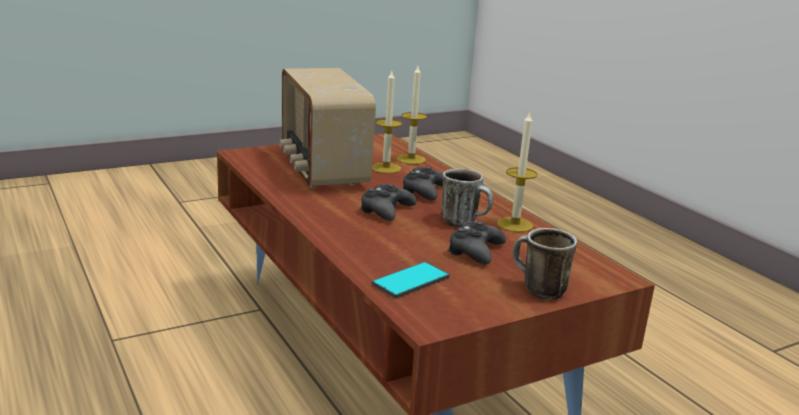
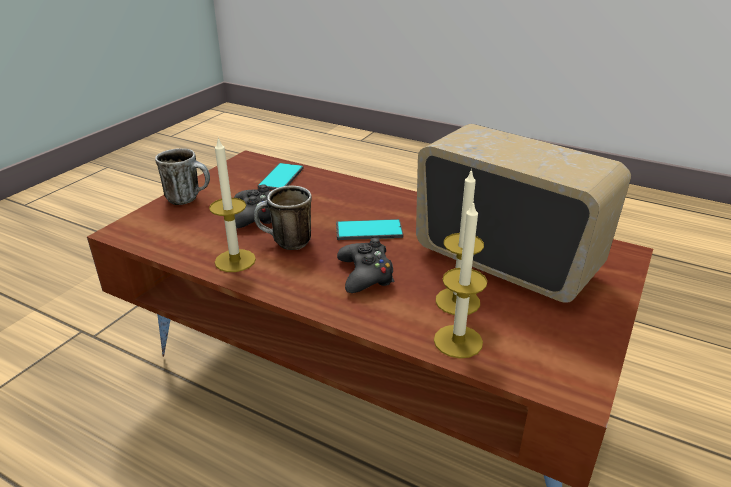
camera: 150 degrees right, 10 degrees up
(386, 210) = (369, 231): black game controller -> phone

